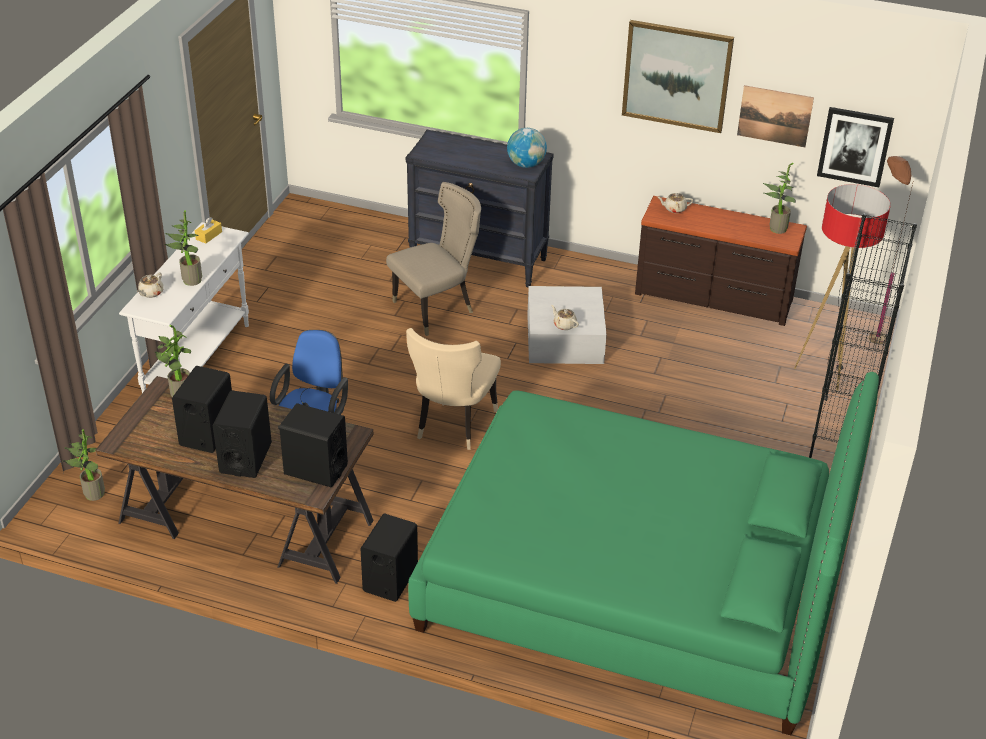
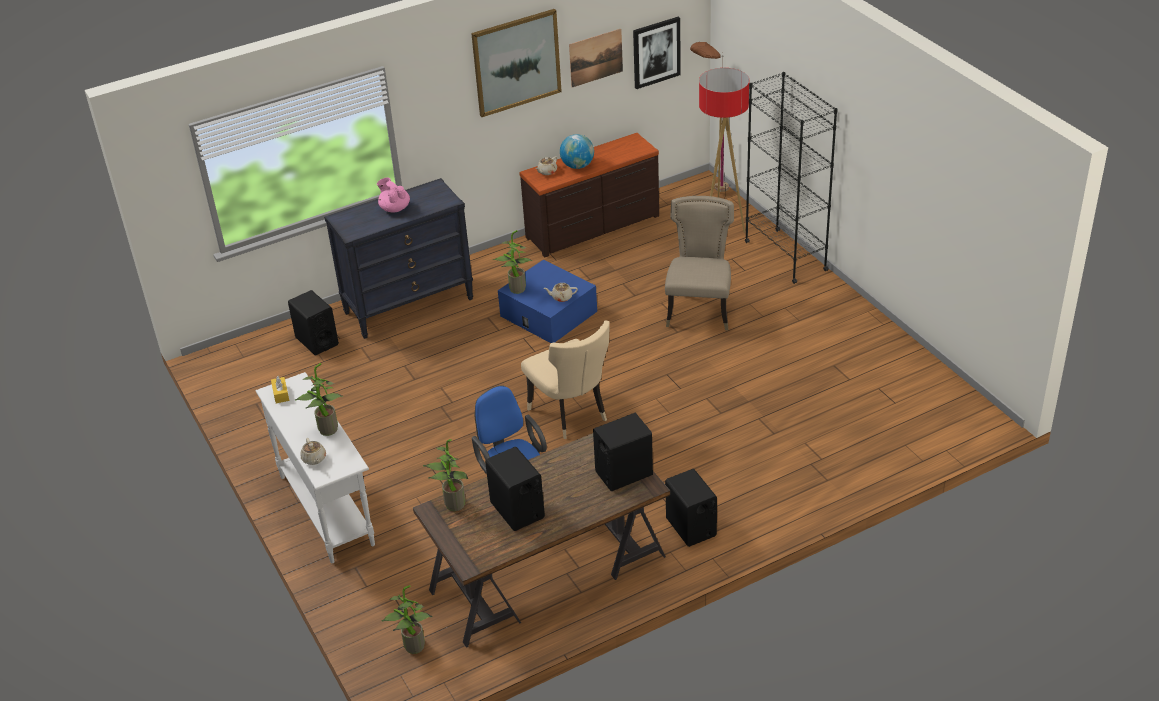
camera: 45 degrees left, 0 degrees up
(245, 458) = (569, 503): black speaker -> black speaker (316, 341)
(437, 308) = (435, 354): beige chair -> beige chair (700, 310)
(481, 154) = (394, 208): none -> pink teapot
(526, 164) = (437, 196): globe -> globe (577, 166)
(565, 338) = (548, 313): white storage box -> blue storage box
(634, 584) = (817, 416): green bed -> none
(775, 228) = (624, 145): potted plant -> potted plant (515, 290)

